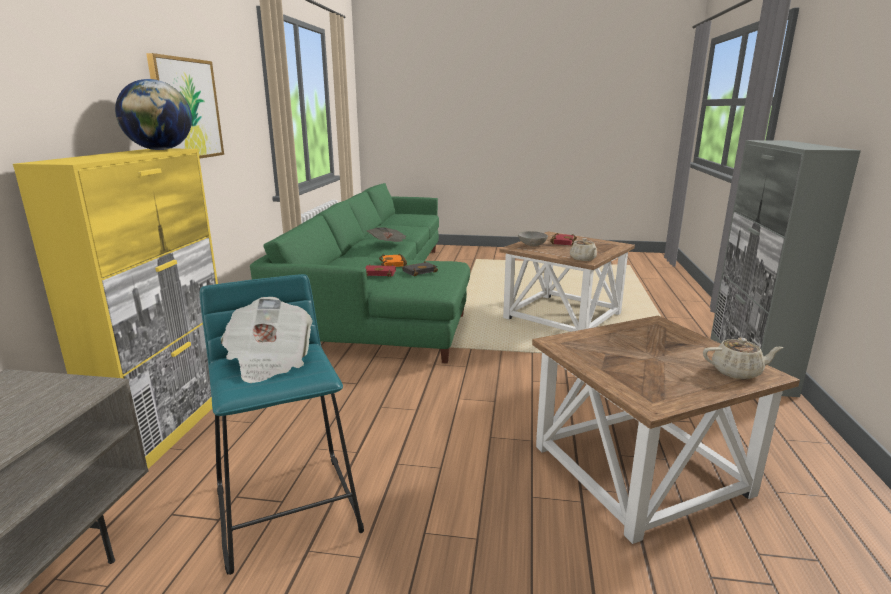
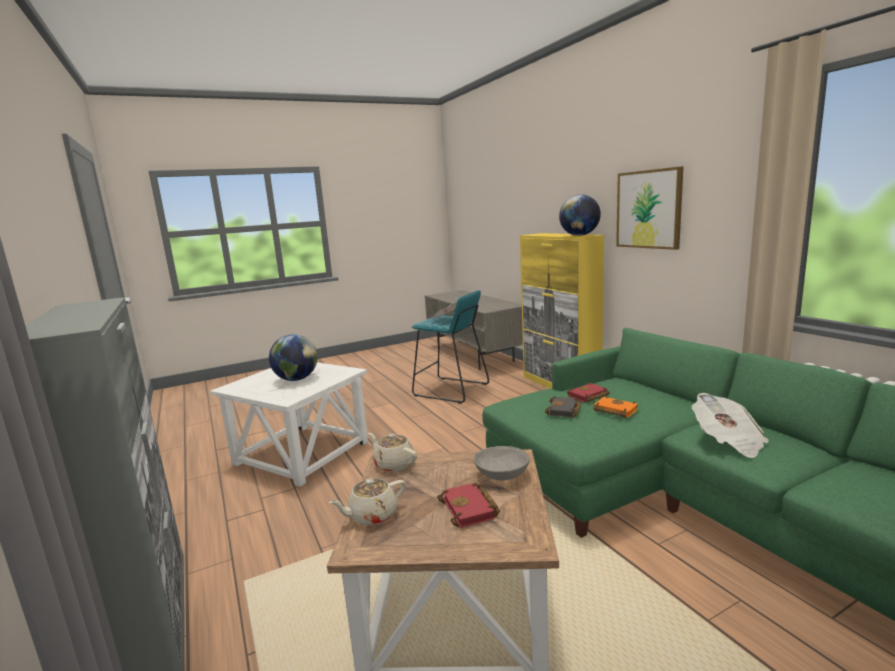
camera: 145 degrees right, 5 degrees down
(639, 468) = (302, 454): brown side table -> white side table
(645, 353) = (296, 379): none -> globe
(737, 372) = (244, 384): beige teapot -> beige teapot (372, 515)

